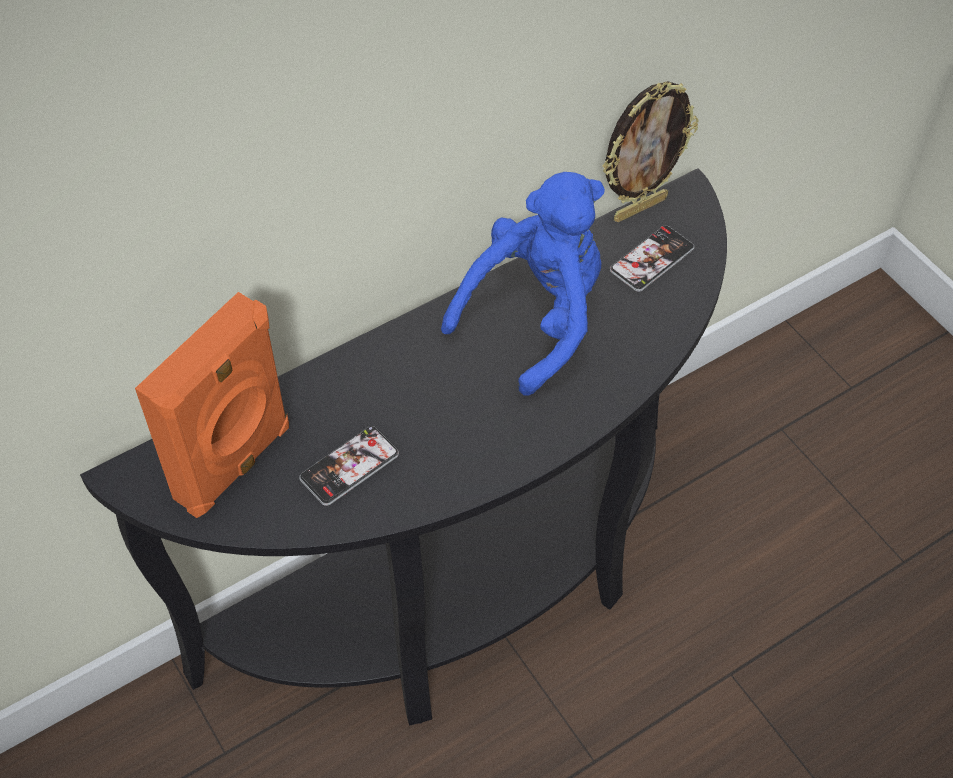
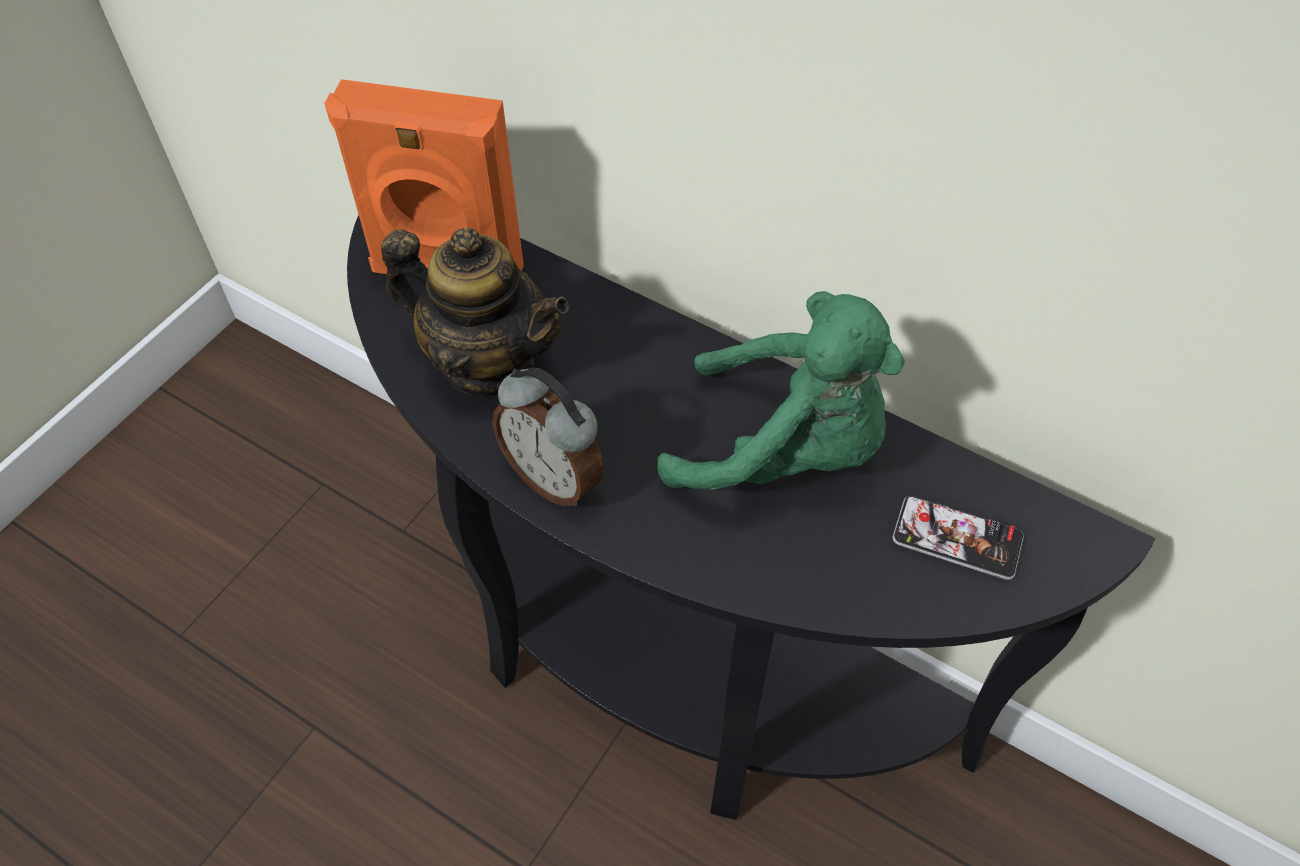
camera: 65 degrees right, 0 degrees up
(349, 466) = (487, 362): phone -> teapot
(485, 460) = (554, 477): none -> alarm clock
(536, 317) = (785, 450): blue plush toy -> green plush toy
(639, 208) = (1032, 494): picture frame -> none

